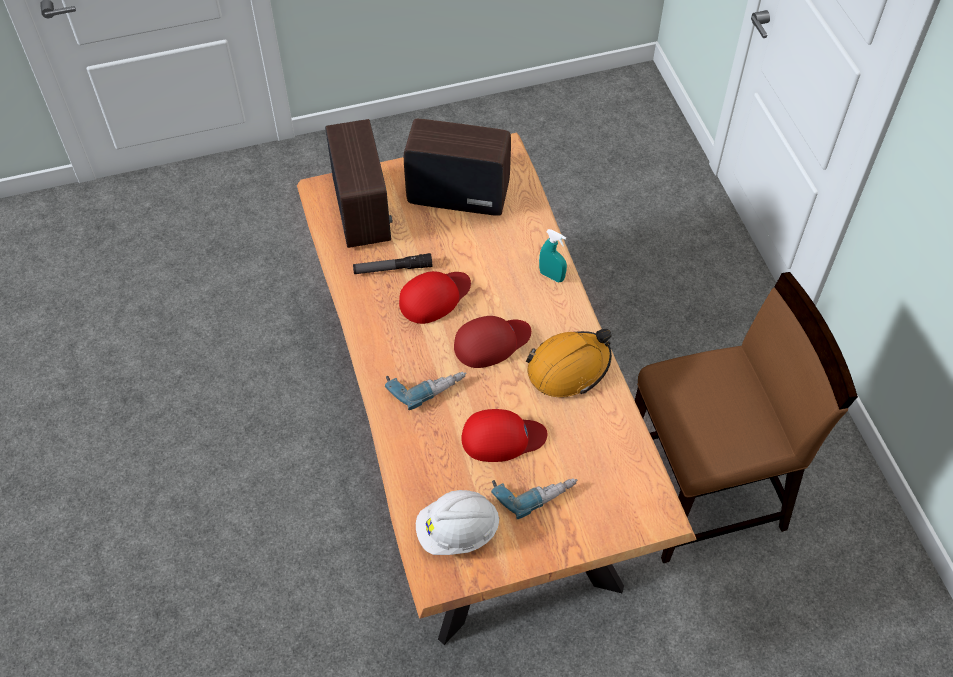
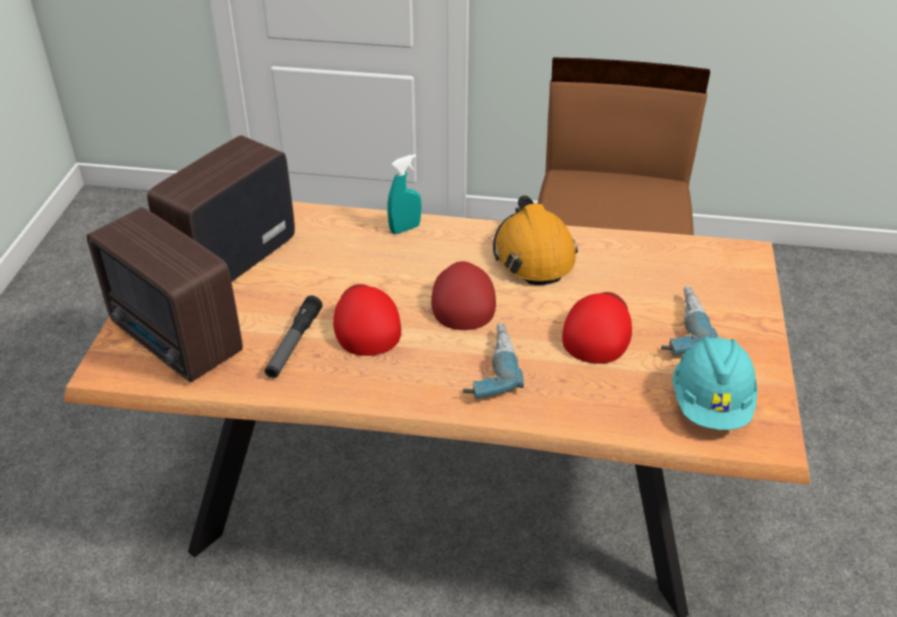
camera: 65 degrees left, 15 degrees down
(363, 209) = (176, 341): radio -> radio turned 150 degrees counterclockwise
(457, 532) = (711, 404): white hard hat -> turquoise hard hat

